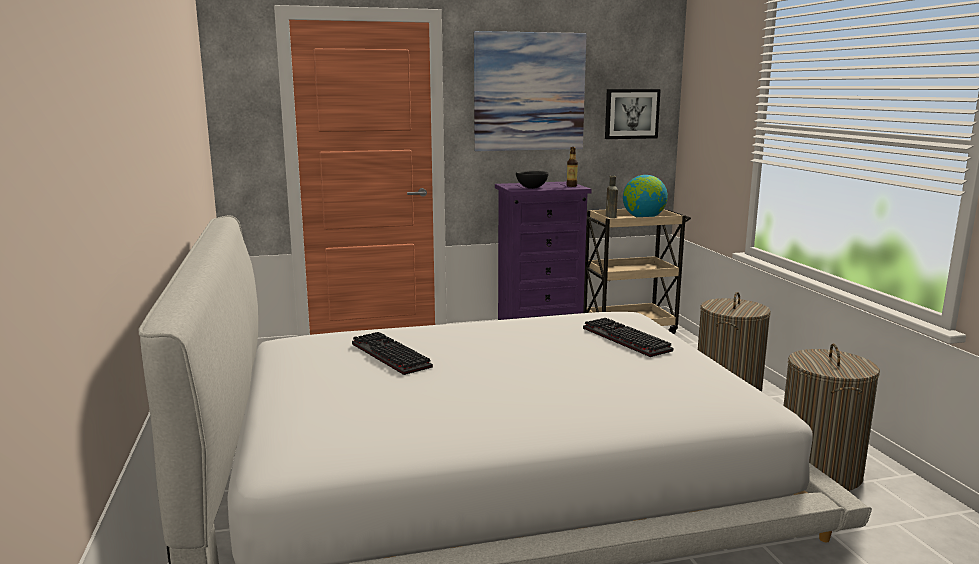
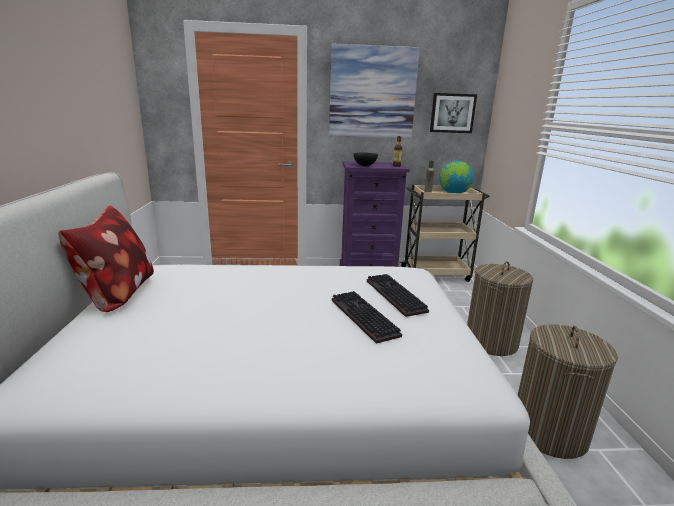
camera: 10 degrees right, 5 degrees up
(286, 369) = (116, 295): none -> pillow
(387, 355) = (197, 291): keyboard -> keyboard (361, 317)

